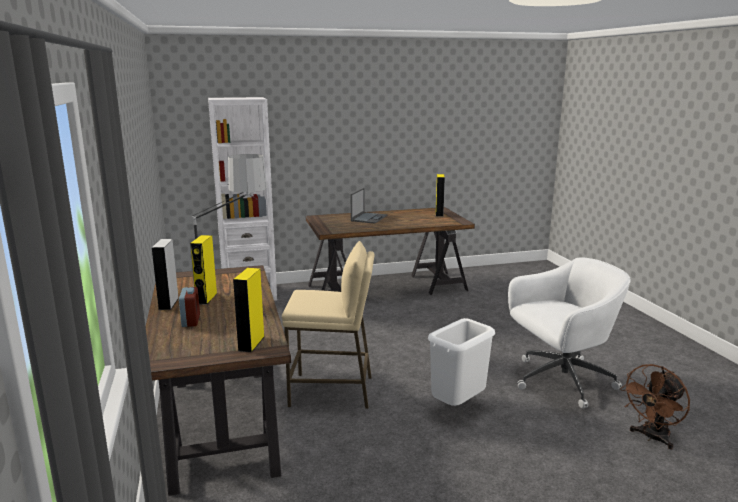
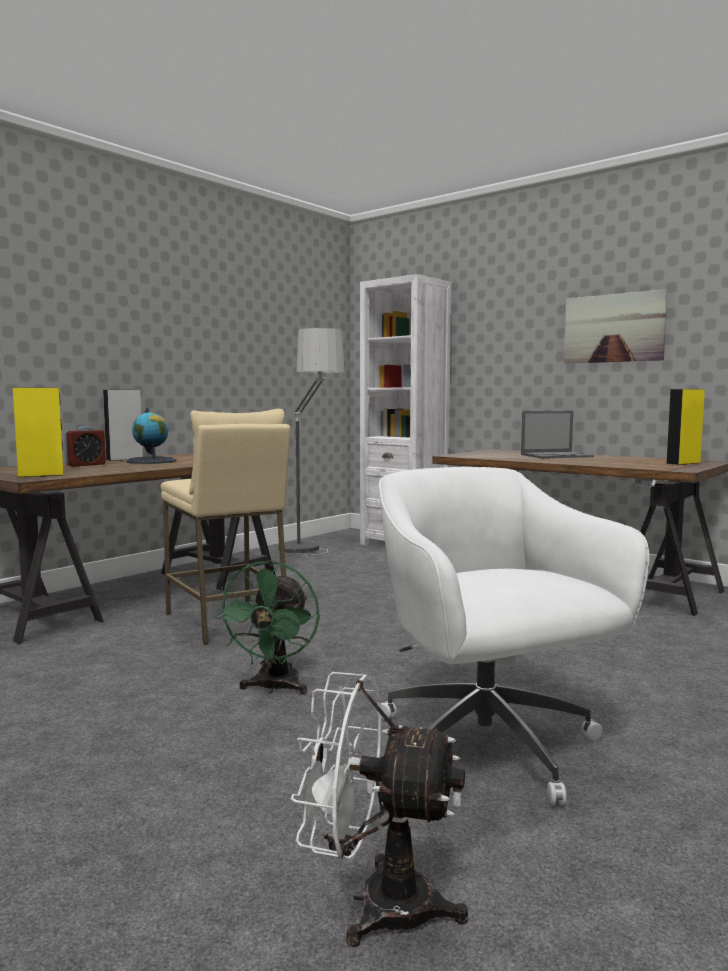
camera: 55 degrees right, 10 degrees down
(206, 298) = (151, 461): yellow speaker -> globe
(380, 135) = (613, 328): none -> picture
(457, 406) = (274, 688): white trash can -> green fan
(560, 381) = (489, 748): white office chair -> white office chair turned 150 degrees counterclockwise
(652, 438) = (376, 903): brown fan -> white fan

